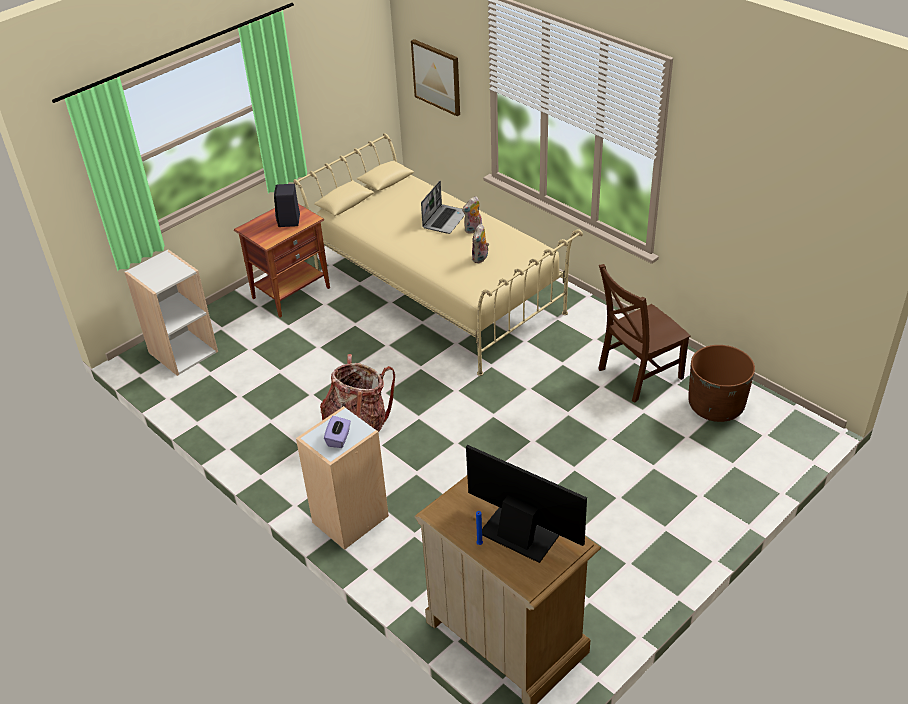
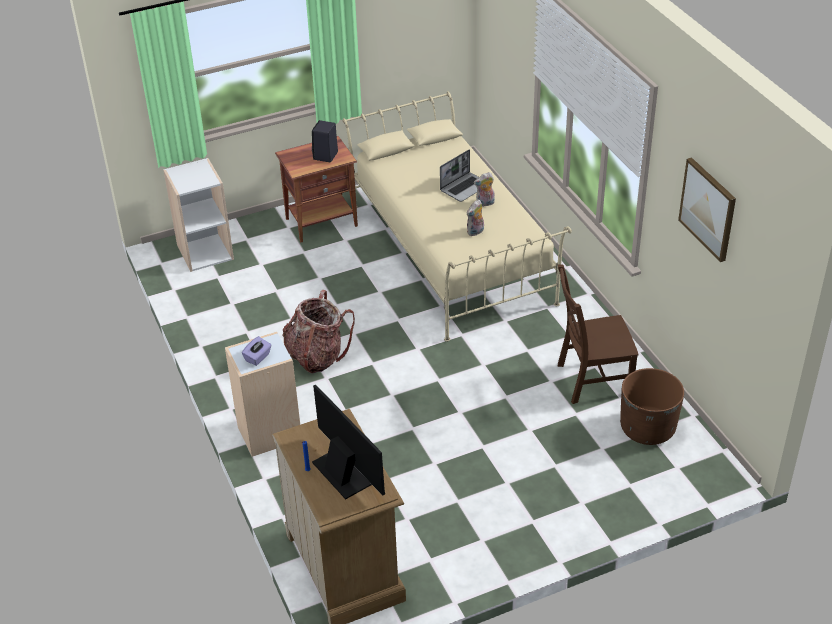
camera: 20 degrees right, 0 degrees up
(437, 77) = (501, 49): picture -> picture (708, 209)

